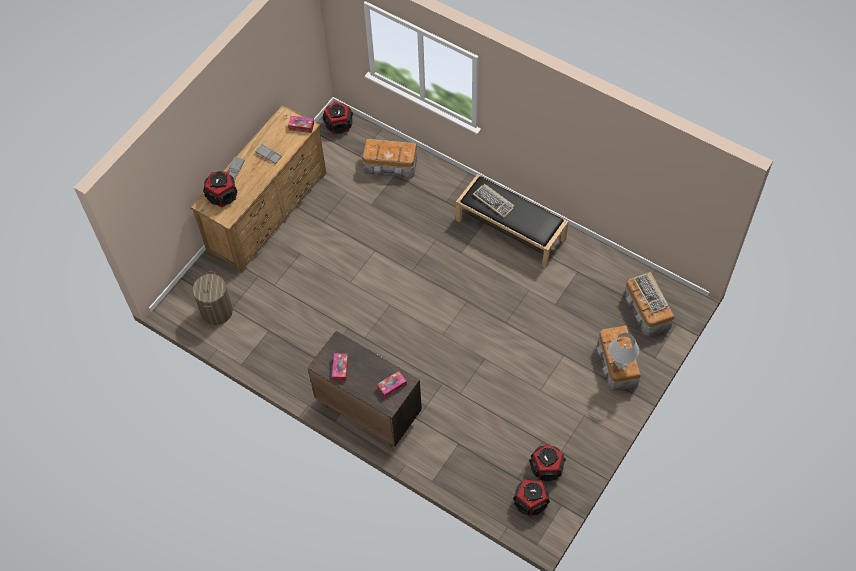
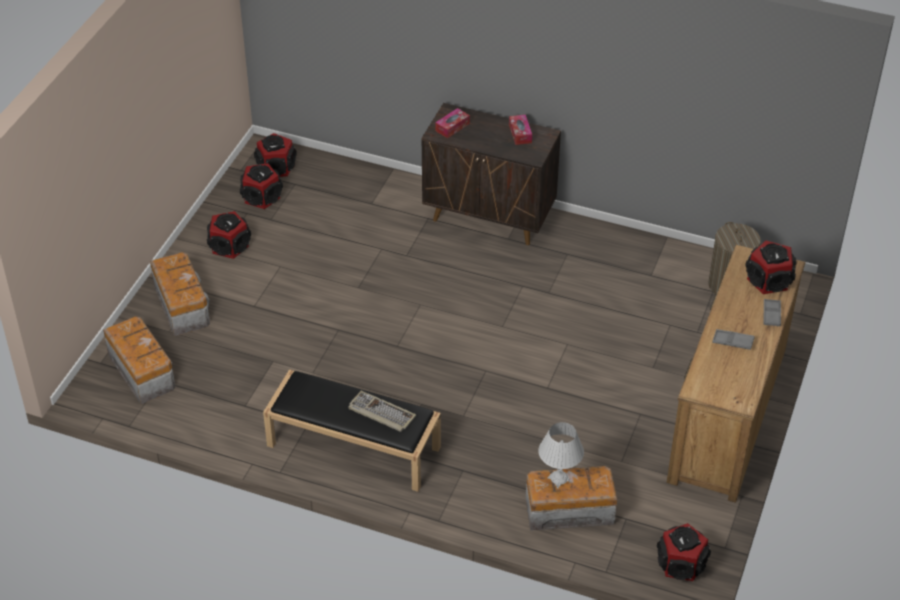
camera: 165 degrees right, 15 degrees down
(301, 126) = (705, 389): tissue box -> none
(577, 418) = (229, 246): none -> speaker
(620, 363) = (176, 266): white table lamp -> white table lamp (559, 479)
(650, 293) = (136, 348): keyboard -> none

